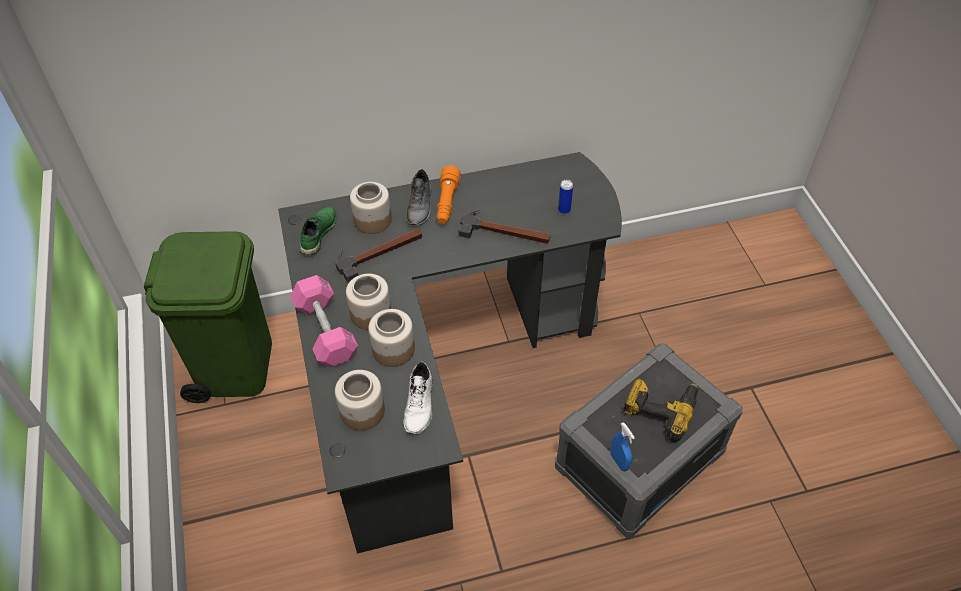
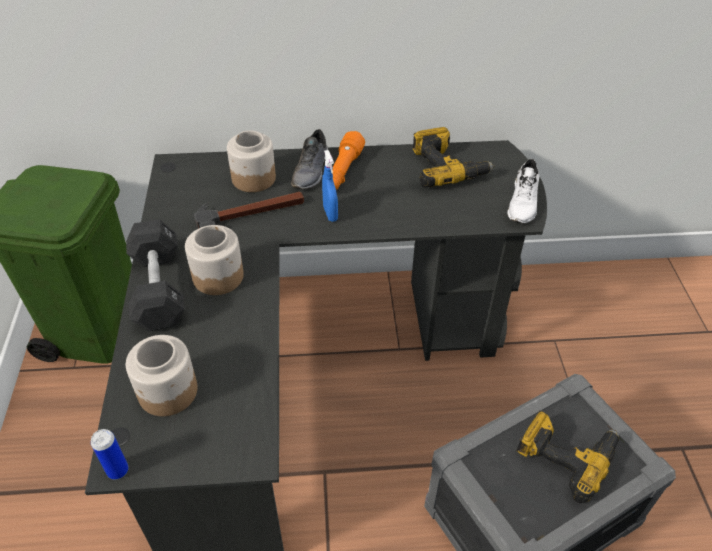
camera: 10 degrees right, 5 degrees down
(318, 234) = (188, 184): green shoe -> none
(325, 331) = (158, 288): pink dumbbell -> black dumbbell
(393, 350) = (231, 322): jar -> none
(420, 405) = (243, 395): white shoe -> white shoe (523, 203)
(505, 232) = (402, 211): hammer -> none
(533, 186) = (446, 167): none -> power drill
(564, 210) = (478, 196): can -> can (117, 470)
(619, 461) = (501, 516): blue spray bottle -> blue spray bottle (330, 214)

